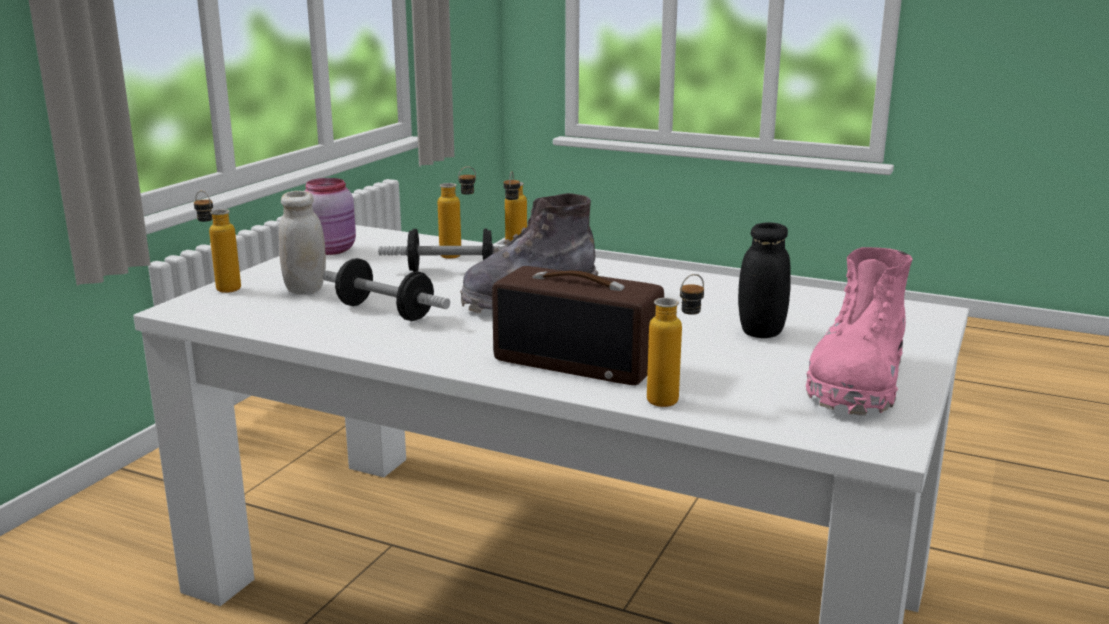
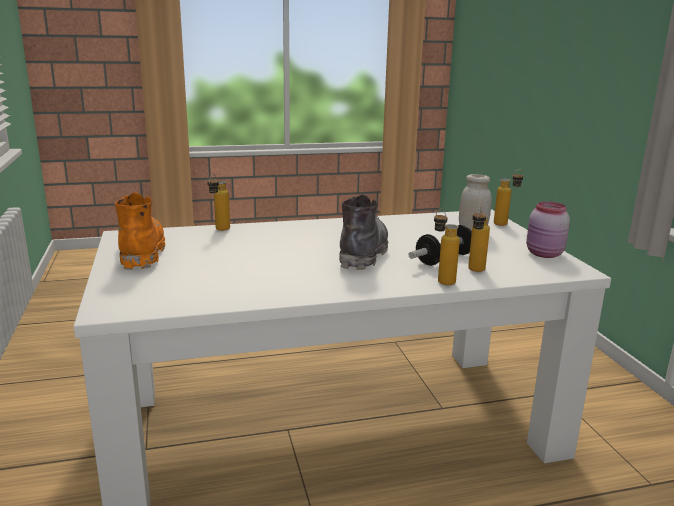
camera: 140 degrees right, 0 degrees up
(385, 312) = (407, 232): dumbbell -> none
(579, 361) = (279, 233): radio -> none
(761, 331) = (211, 267): black jar -> none
(857, 383) = (141, 253): pink boot -> orange boot

